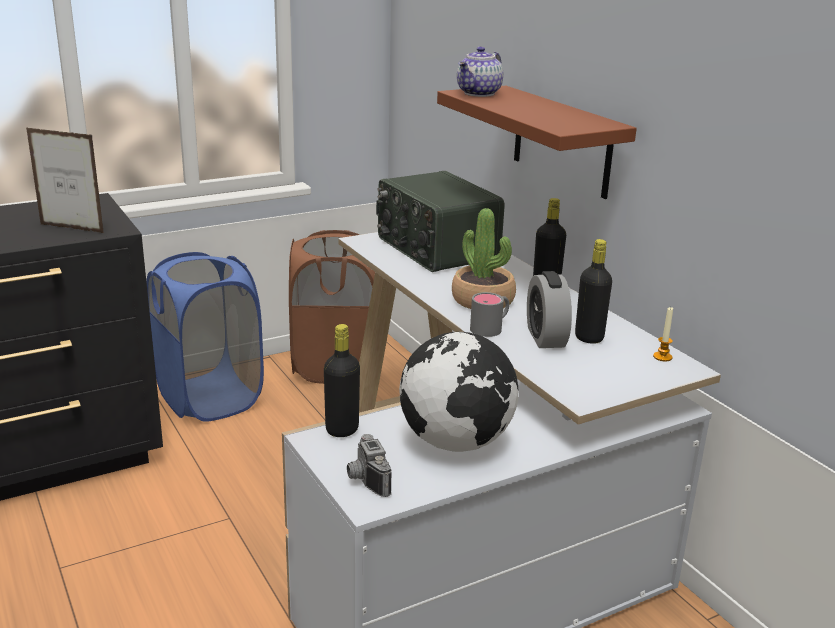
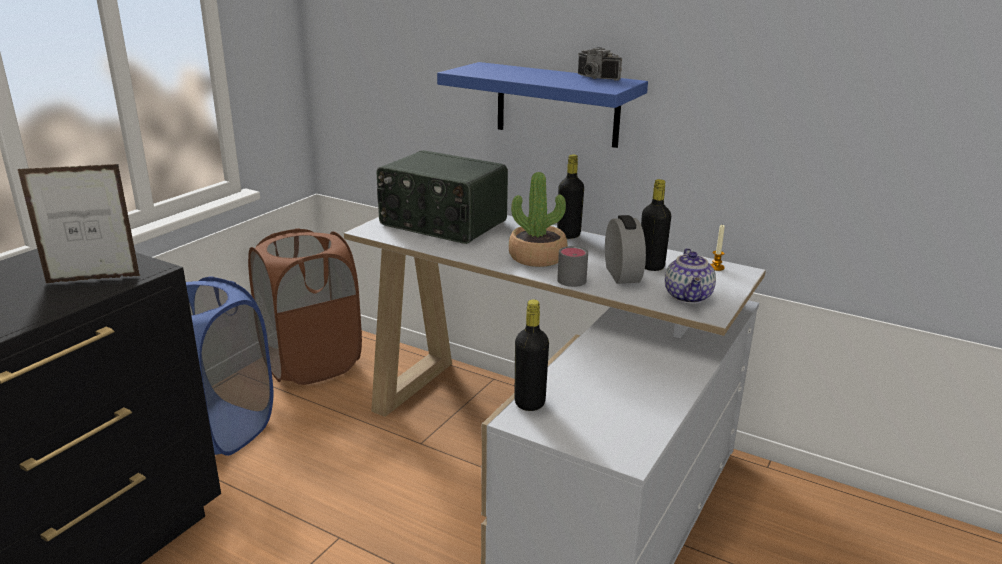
camera: 30 degrees left, 0 degrees up
(365, 480) = (602, 439): camera -> camera (594, 78)
(456, 442) = (628, 382): globe -> none
(479, 94) = (477, 70): teapot -> teapot (689, 297)
(545, 337) = (622, 274): alarm clock -> alarm clock turned 150 degrees counterclockwise
(562, 141) = (557, 104): brown shelf -> blue shelf

